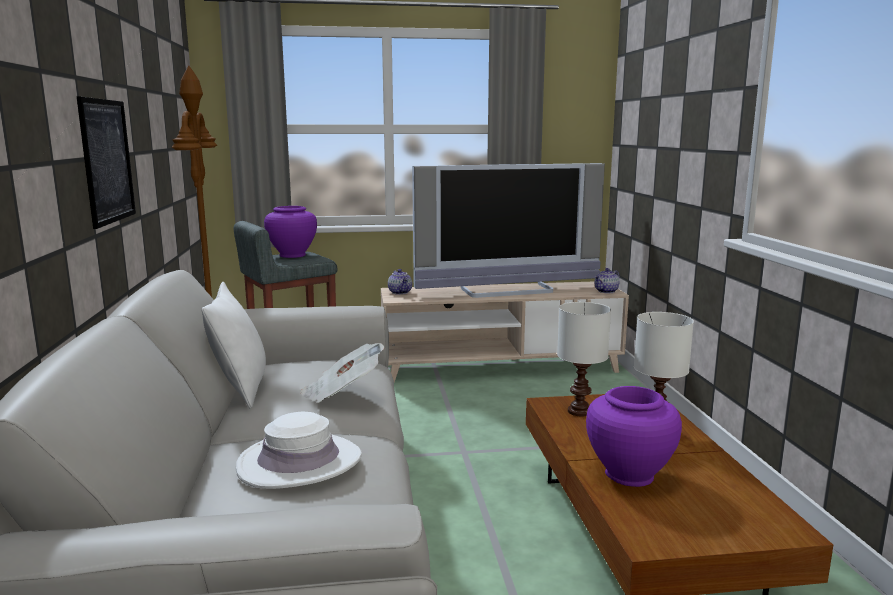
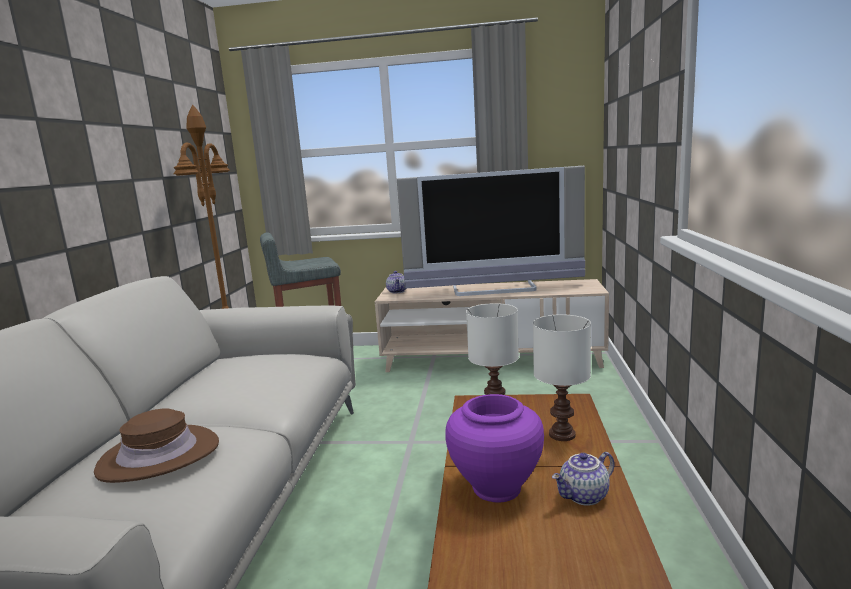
camera: 15 degrees right, 0 degrees up
(107, 161) = (83, 187): picture -> none
(241, 389) = (190, 379): white pillow -> none
(292, 255) = (309, 260): purple vase -> none
(299, 462) = (159, 456): white hat -> brown hat
(342, 393) = (260, 387): newspaper -> none
(606, 291) = (589, 289): teapot -> teapot (584, 496)

